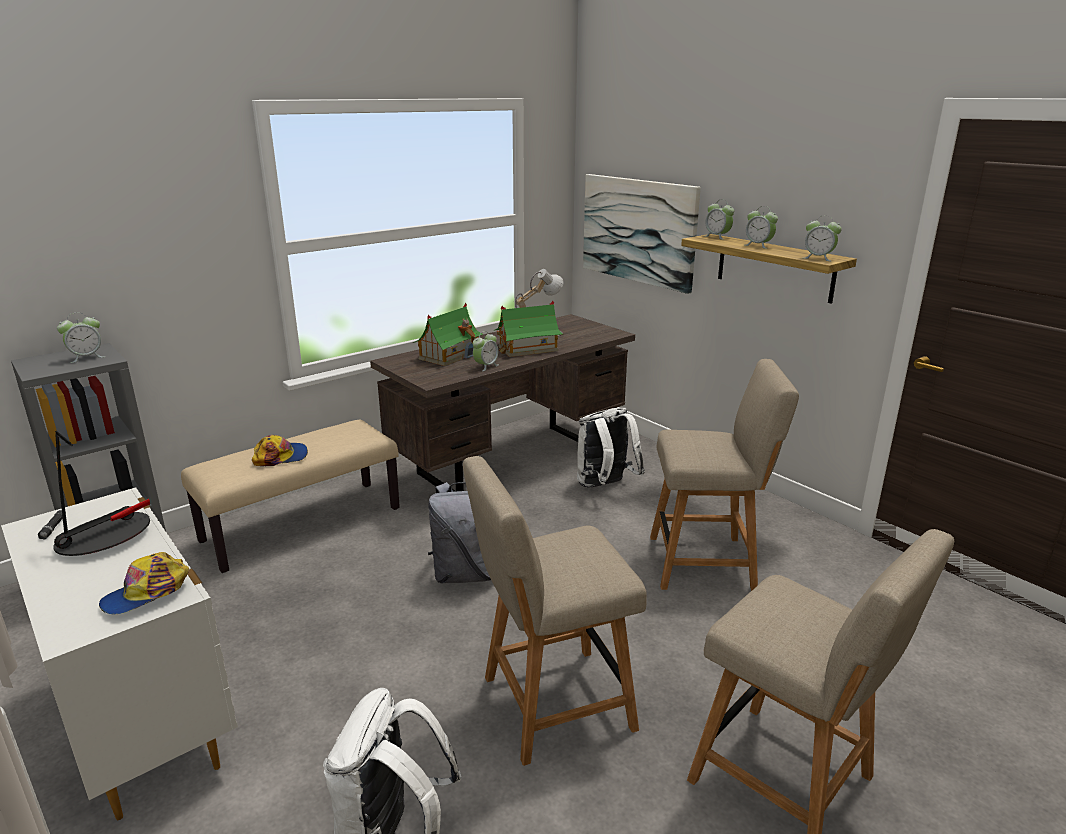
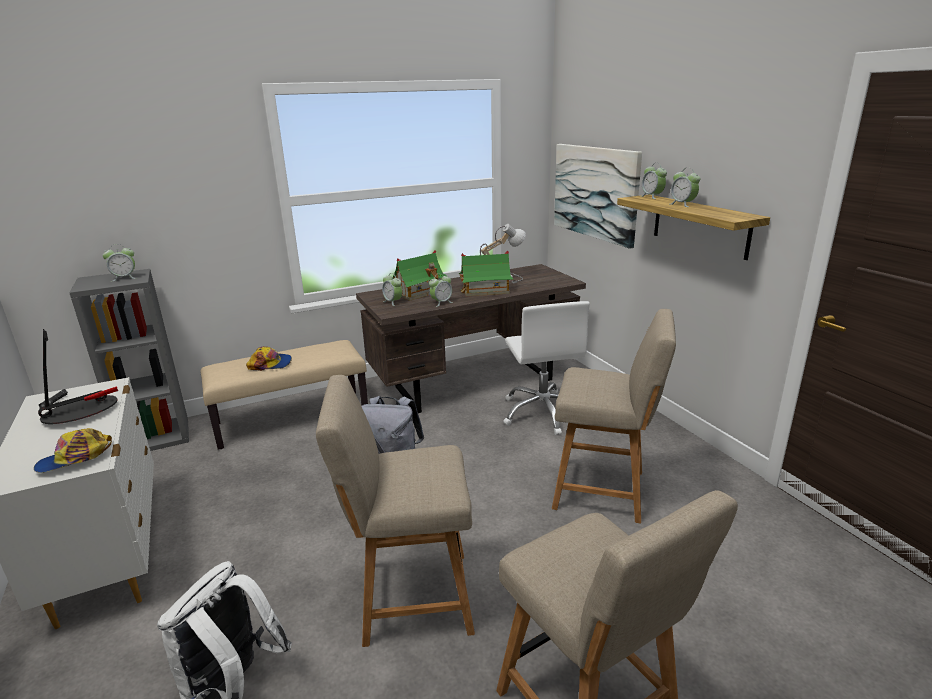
camera: 15 degrees right, 0 degrees up
(605, 486) = (543, 412): white backpack -> white office chair
(818, 258) = (730, 216): alarm clock -> alarm clock (393, 302)

